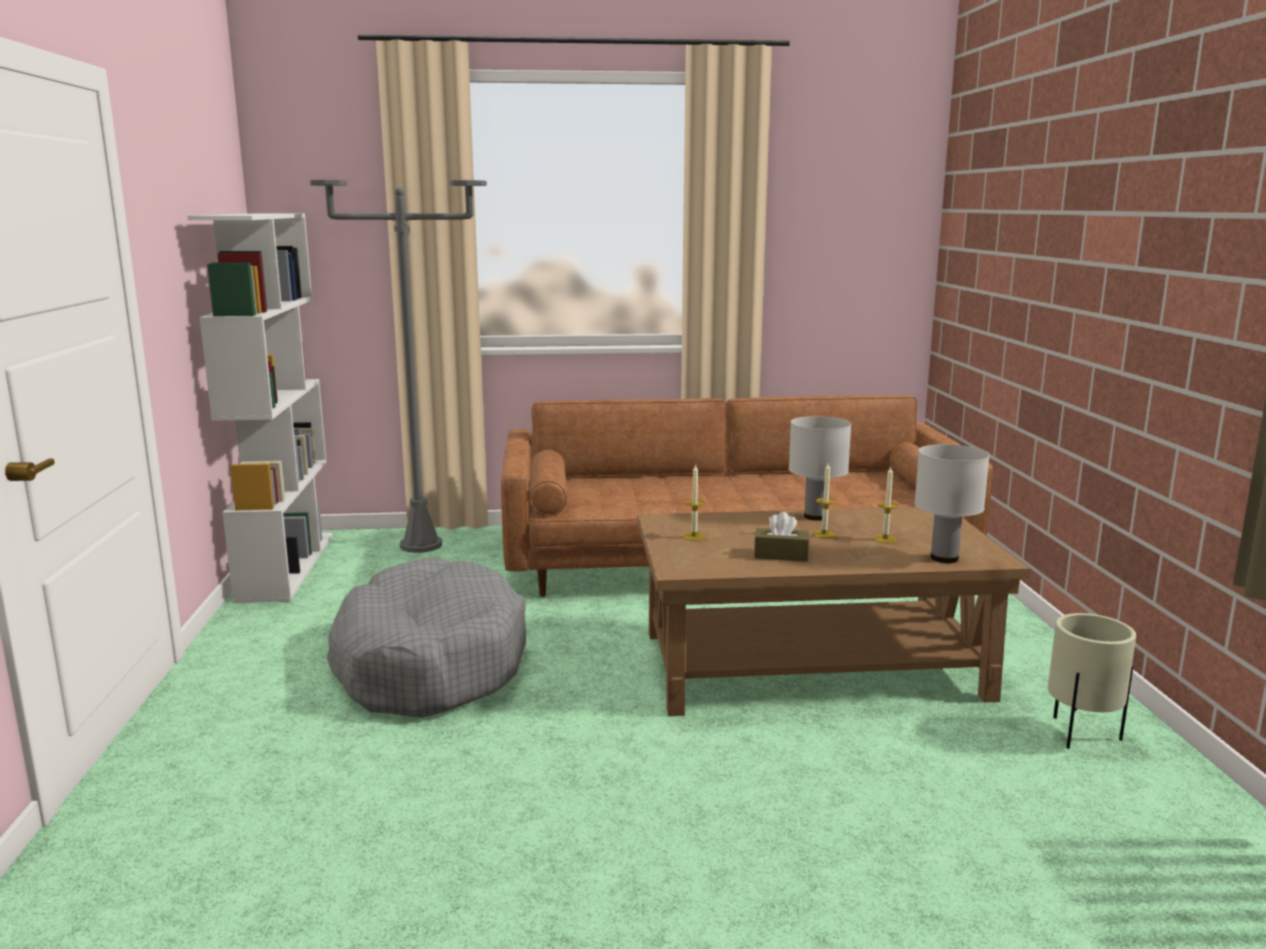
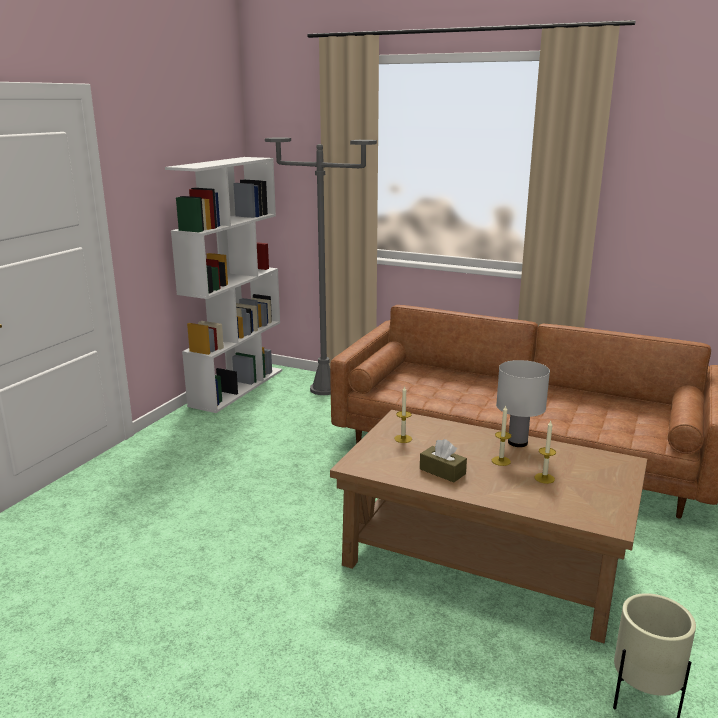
camera: 30 degrees right, 5 degrees up
(429, 663) = (244, 478): grey dog bed -> none
(945, 558) = (569, 510): white table lamp -> none

